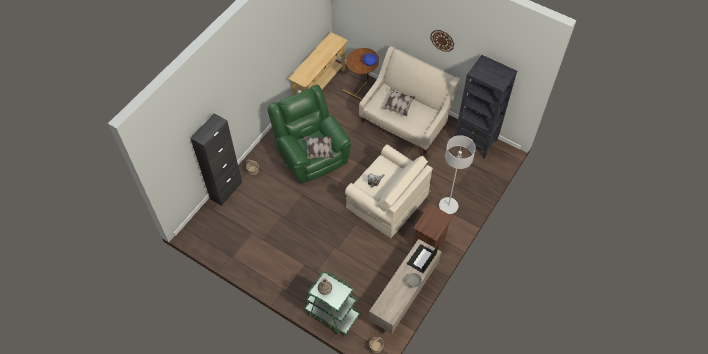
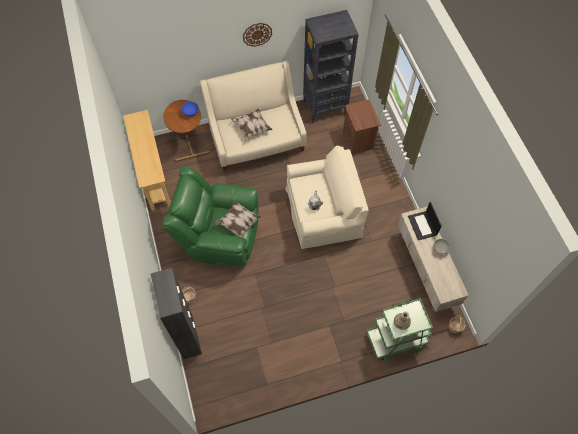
camera: 50 degrees left, 5 degrees up
(429, 243) = (390, 212): brown nightstand -> brown nightstand (358, 140)
(448, 206) = (367, 173): grey floor lamp -> none

